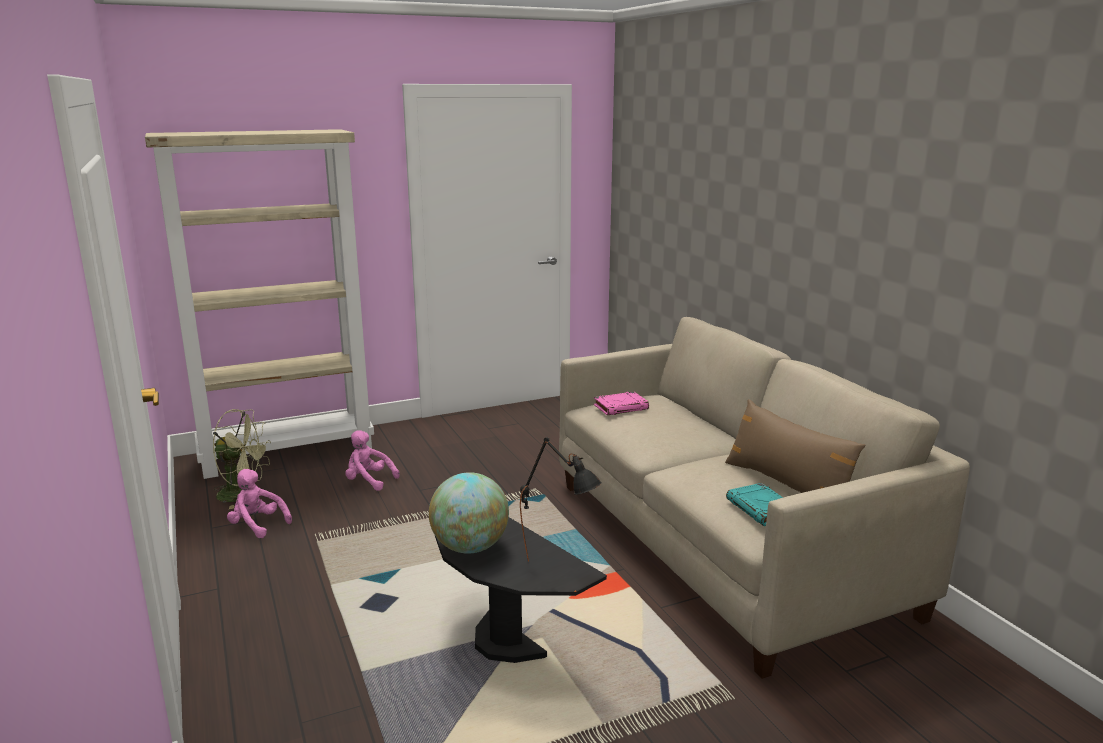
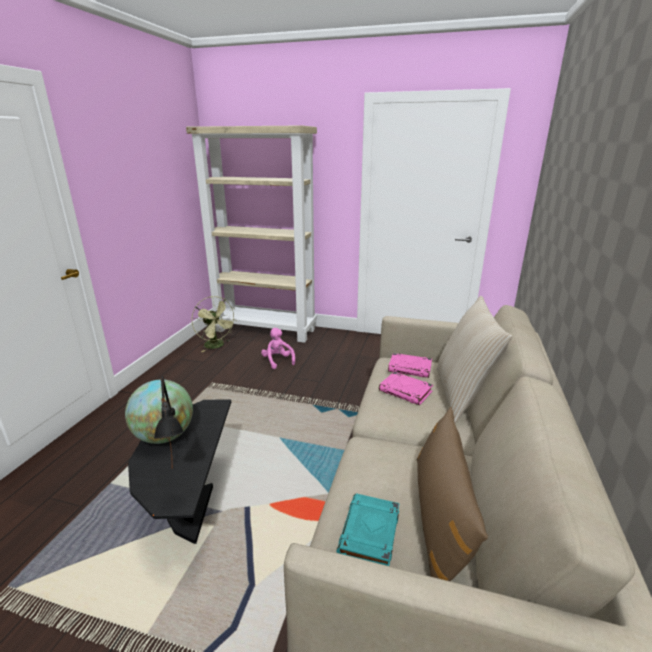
camera: 40 degrees right, 5 degrees up
(257, 525) = (198, 366): pink plush toy -> none
(647, 424) = (406, 391): none -> pink book
(690, 413) = (462, 395): none -> beige pillow

